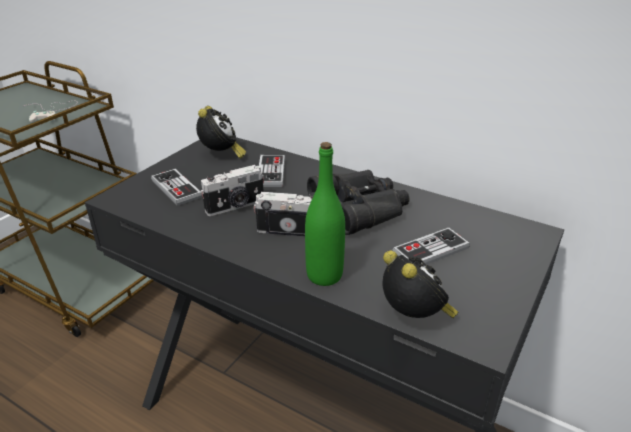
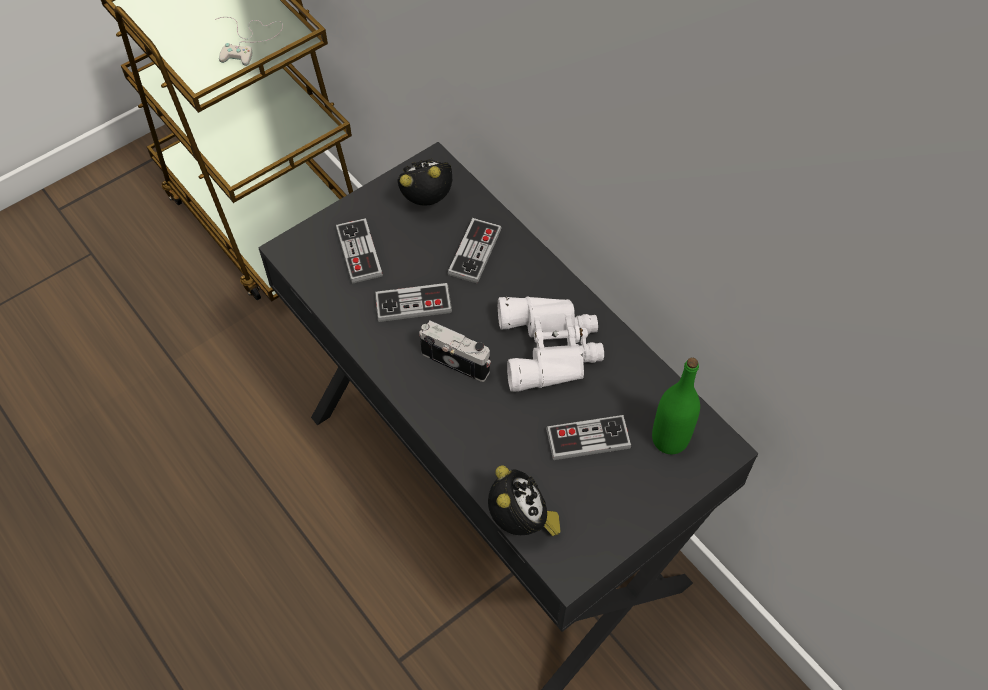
camera: 20 degrees right, 25 degrees up
(221, 155) = (429, 200): alarm clock -> alarm clock turned 120 degrees counterclockwise
(235, 206) = (413, 304): camera -> game controller
(324, 275) = (463, 439): green bottle -> green bottle (670, 439)
(362, 207) = (551, 347): black binoculars -> white binoculars

